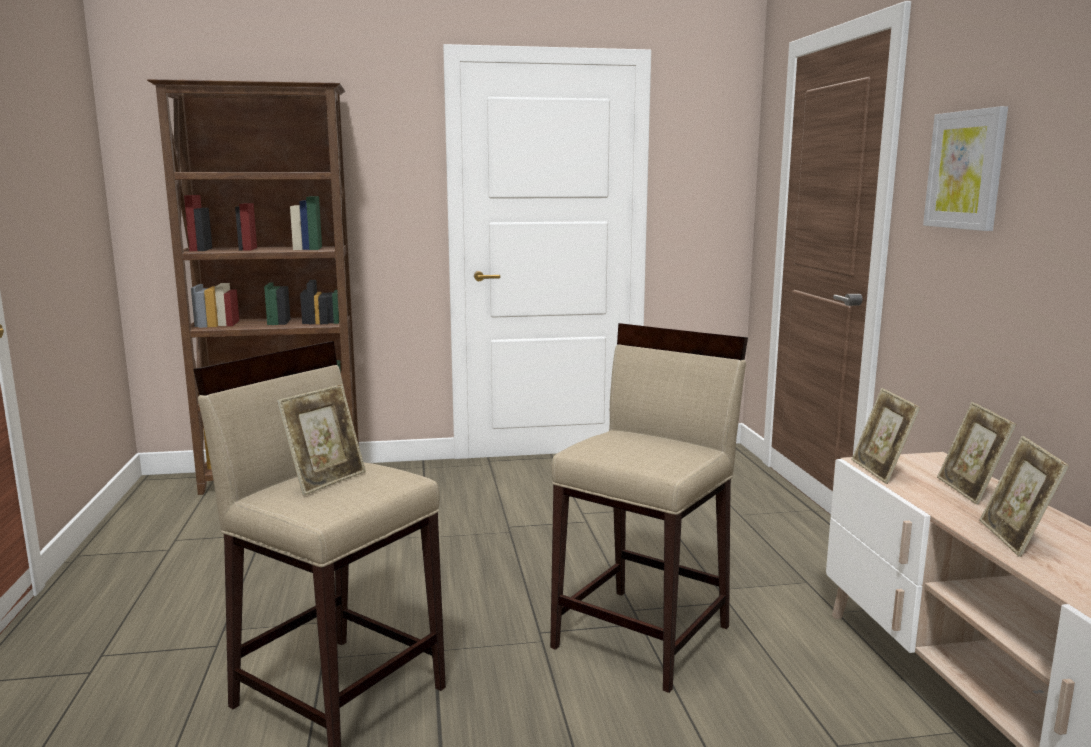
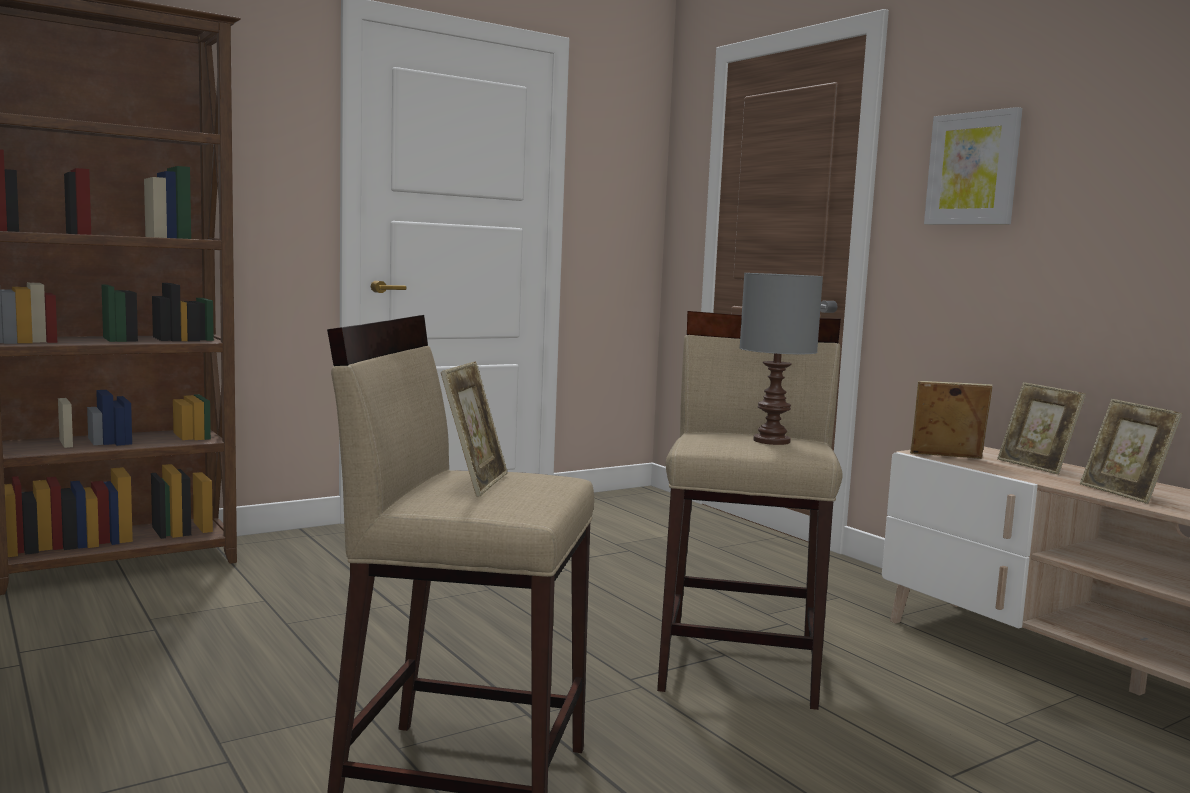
camera: 25 degrees left, 5 degrees down
(652, 450) = (771, 441): none -> grey table lamp
(880, 471) = (946, 458): picture frame -> picture frame turned 135 degrees clockwise

